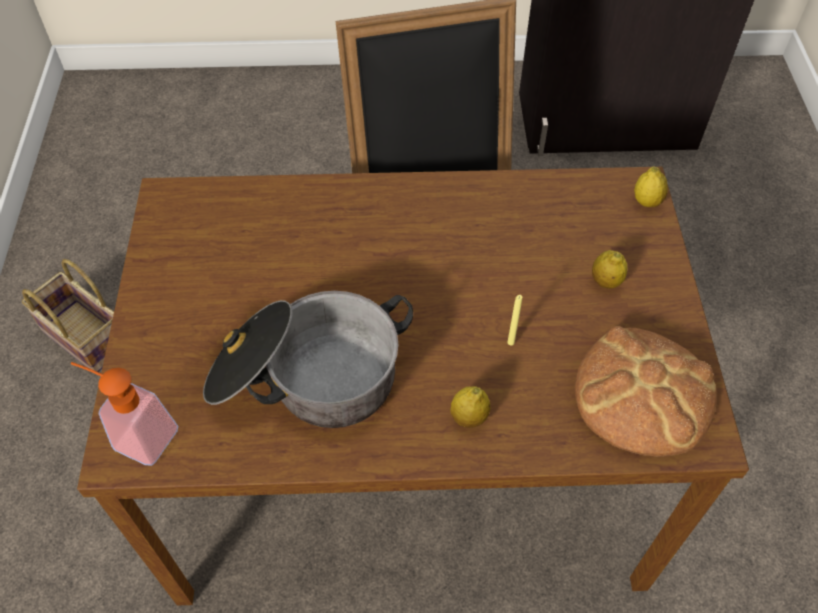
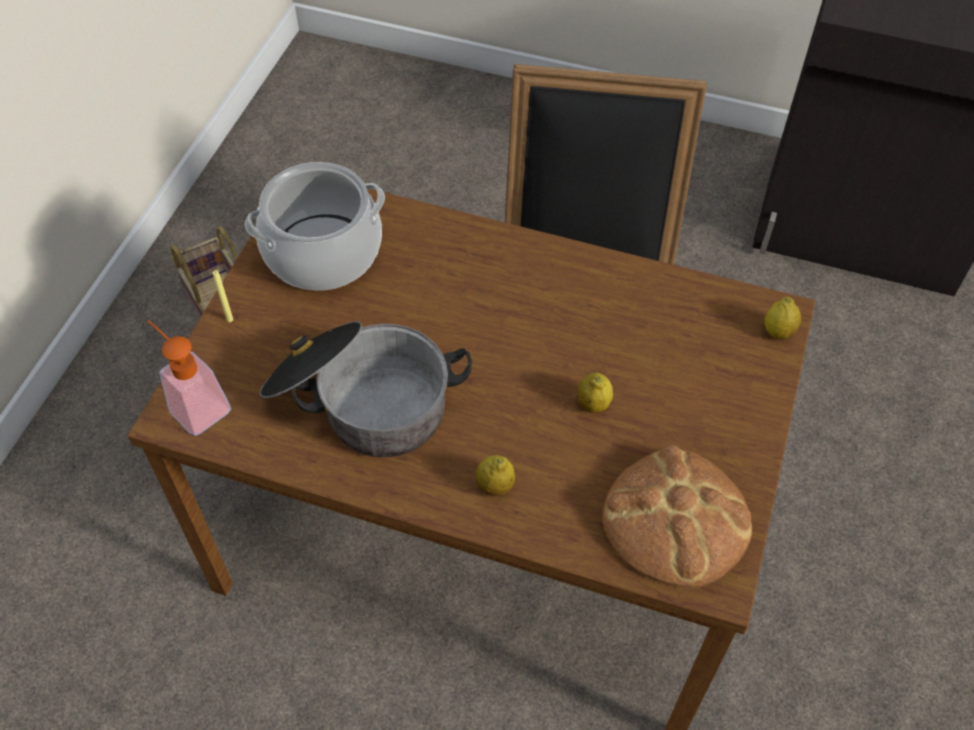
camera: 20 degrees right, 0 degrees up
(206, 247) = (323, 252): none -> cooking pot
(511, 342) = (568, 429): yellow candle -> yellow candle (229, 319)
(605, 281) = (693, 400): lemon -> lemon (593, 404)

